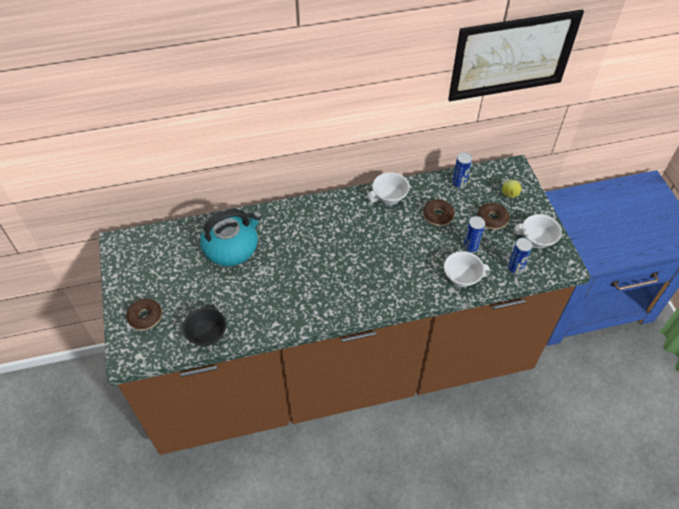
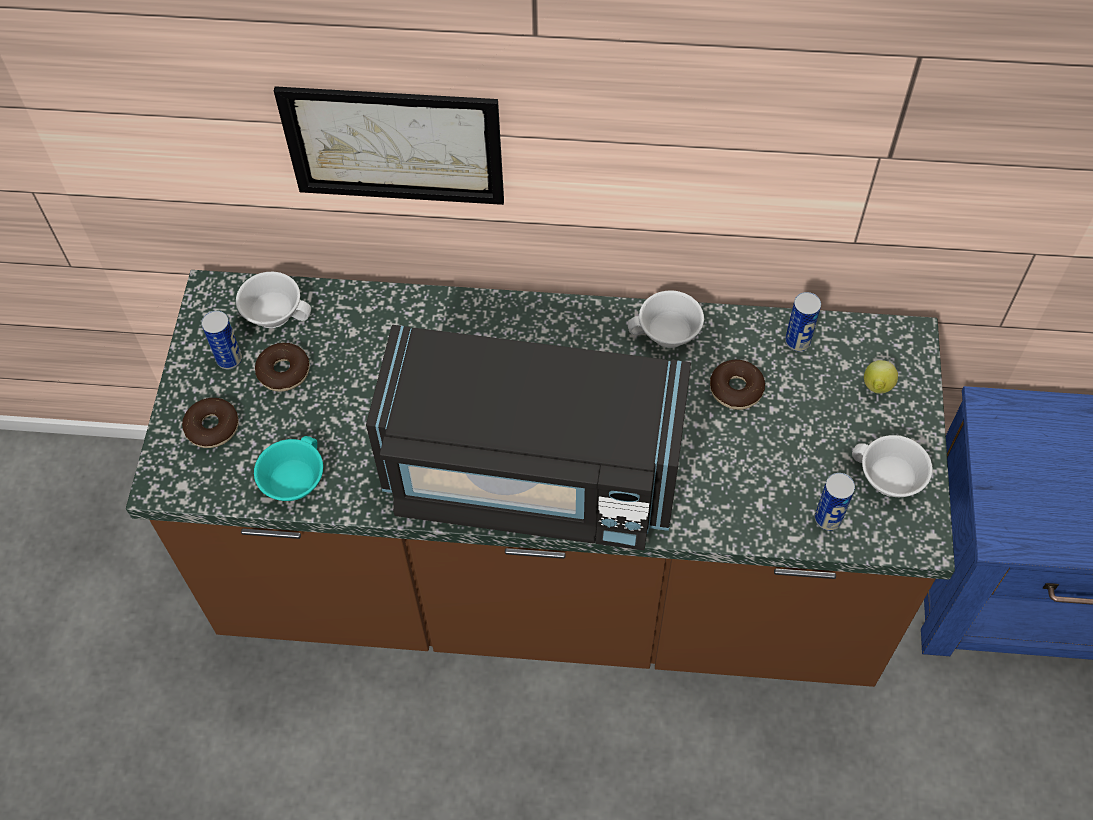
camera: 20 degrees right, 5 degrees up
(206, 333) = (292, 480): black cup -> turquoise cup
(232, 247) = (381, 349): kettle -> none
(345, 291) = (531, 475): none -> black microwave
(462, 276) = (733, 505): white cup -> white cup (276, 311)
(470, 247) = (768, 460): can -> can (229, 359)
(492, 219) = (827, 421): donut -> donut (284, 372)
(512, 55) = (921, 154): picture -> picture (394, 145)

